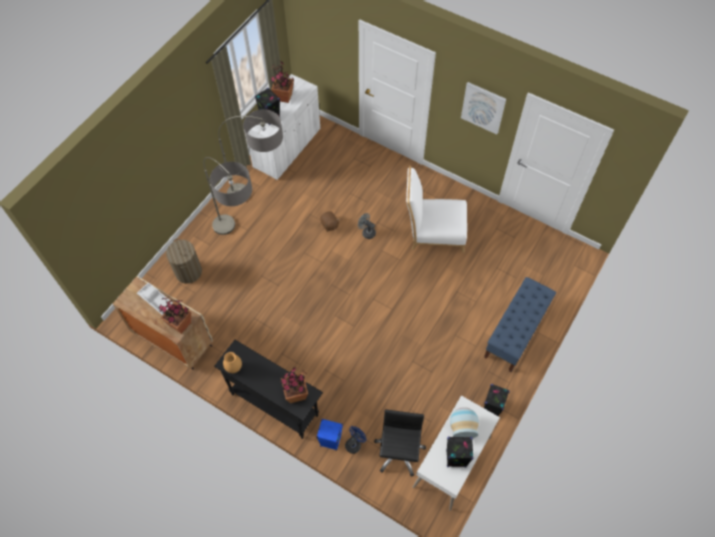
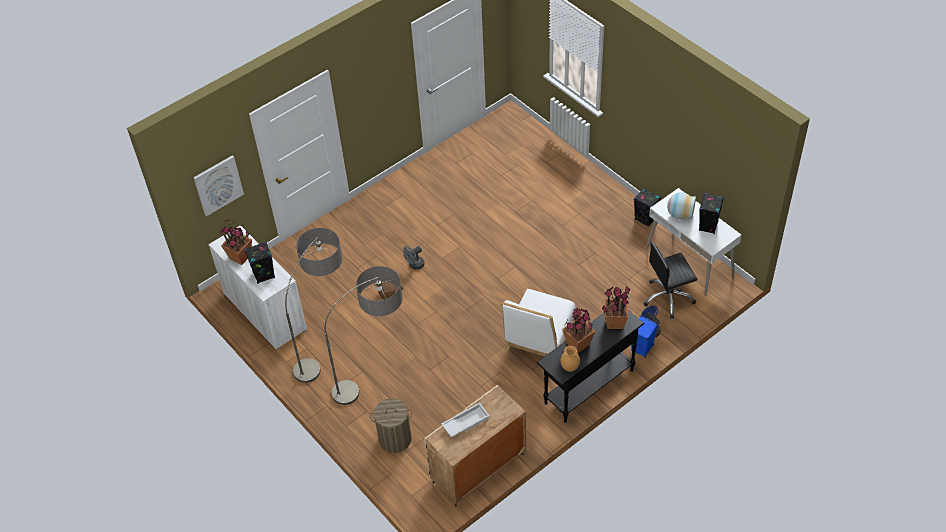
camera: 70 degrees left, 10 degrees down
(180, 324) = (503, 404): potted plant -> potted plant (578, 344)
(398, 452) = (668, 298): black office chair -> black office chair turned 45 degrees counterclockwise
(433, 231) = (437, 211): white chair -> white chair (539, 340)
(483, 107) = (383, 76): picture -> picture (218, 185)
(515, 333) = (575, 181): blue bench -> none

